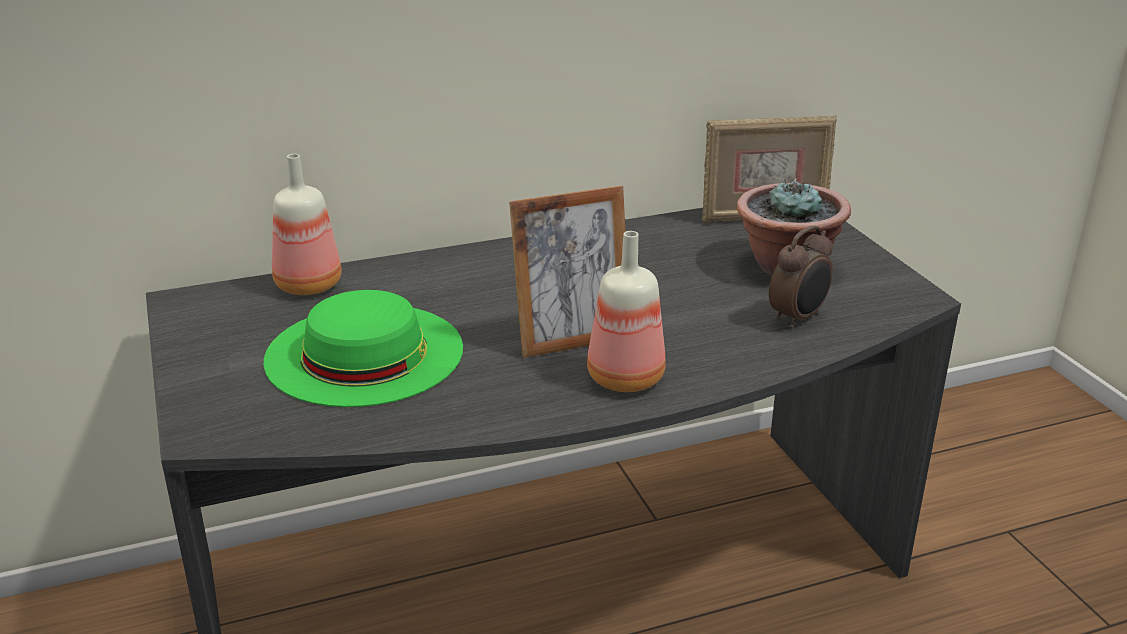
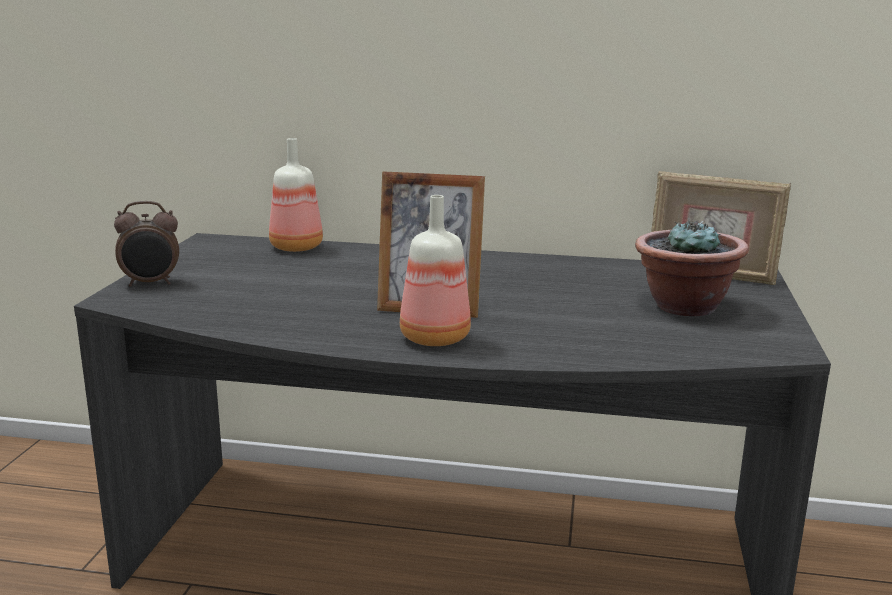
camera: 30 degrees right, 10 degrees down
(364, 353) = (274, 285): green hat -> none
(798, 318) = (643, 338): alarm clock -> alarm clock (151, 283)

